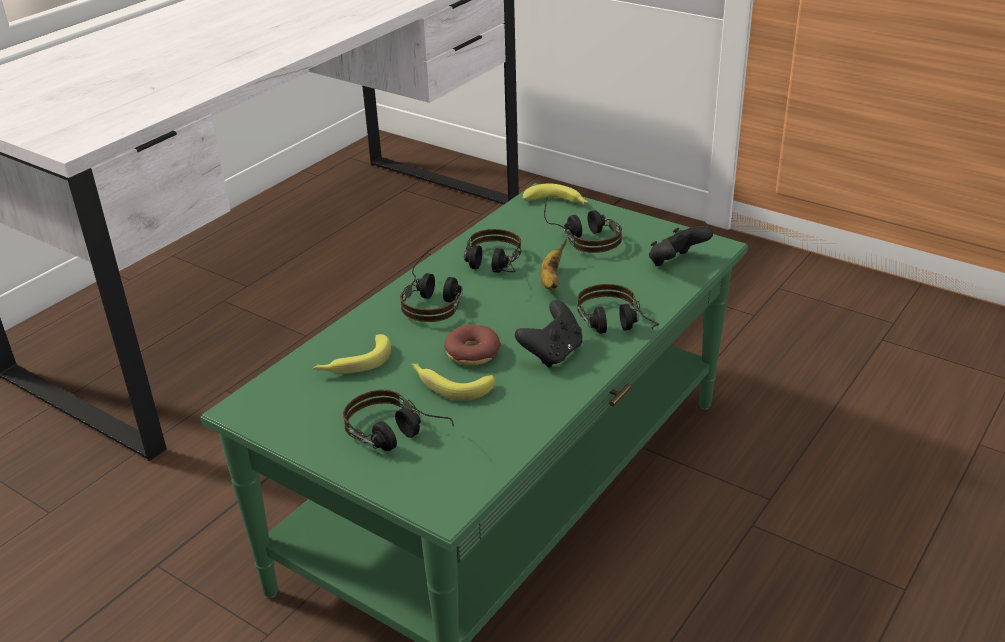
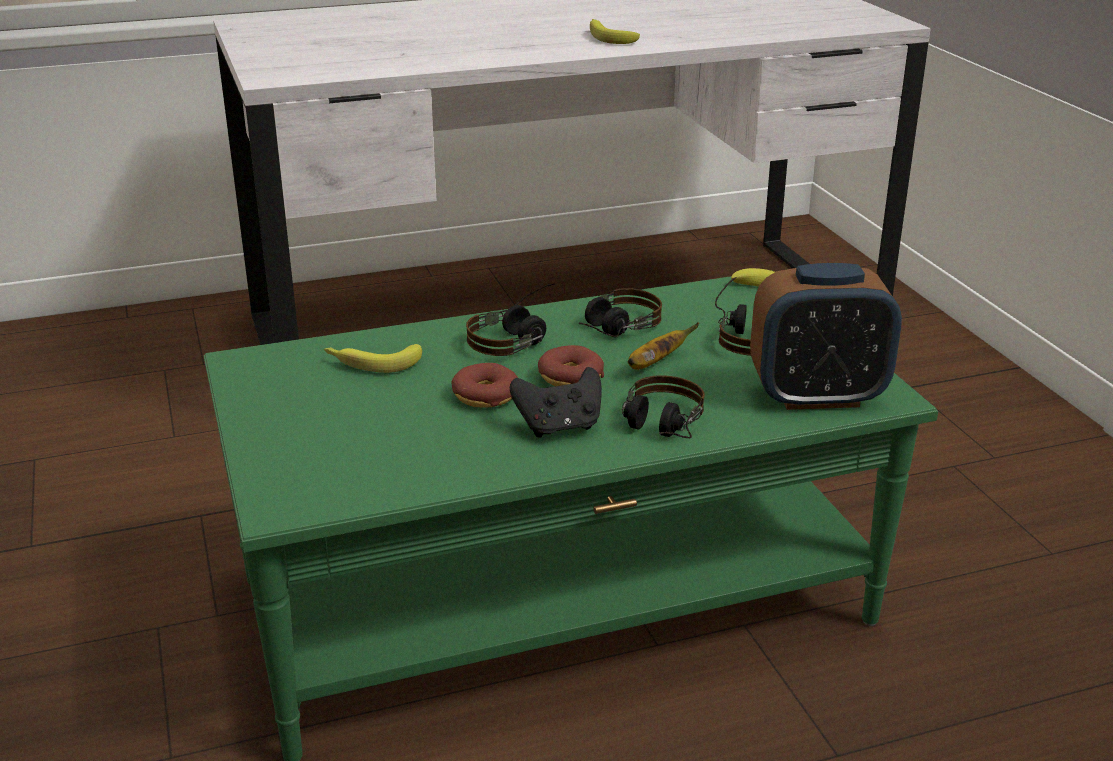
camera: 35 degrees right, 5 degrees down
(399, 437) = (322, 437): headphones -> none
(449, 385) = (426, 413): banana -> banana (608, 37)
(510, 314) = (570, 377): none -> donut
(676, 263) = (817, 396): black game controller -> alarm clock

